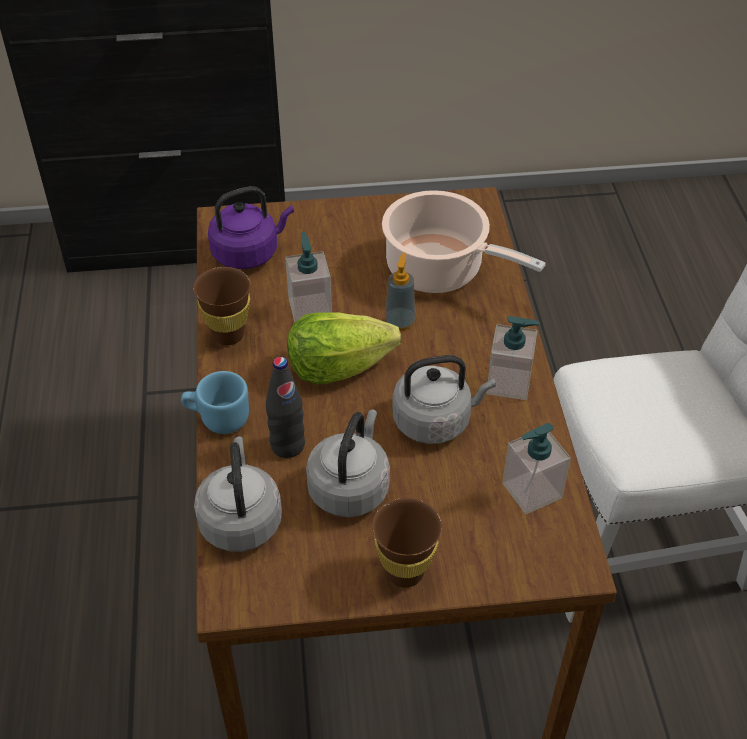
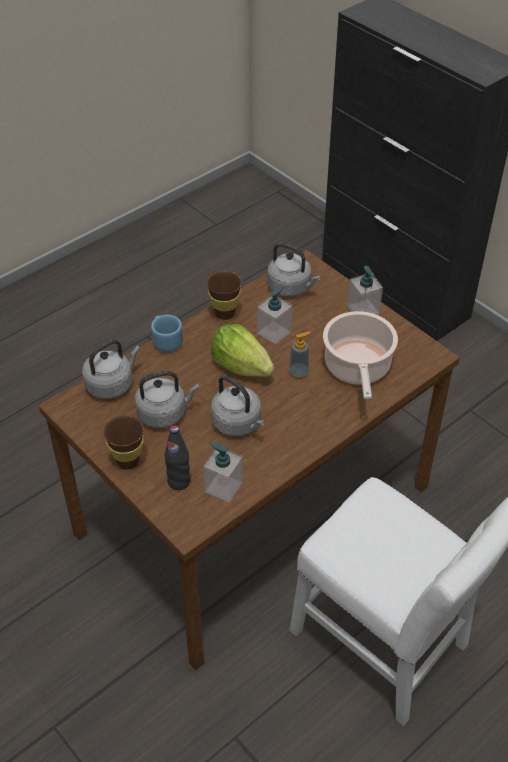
camera: 55 degrees right, 0 degrees up
(249, 253) = (291, 287): purple kettle -> grey kettle
(287, 445) = (171, 376): black bottle -> black bottle (179, 481)
(509, 383) = (295, 441): soap dispenser -> soap dispenser (363, 310)

